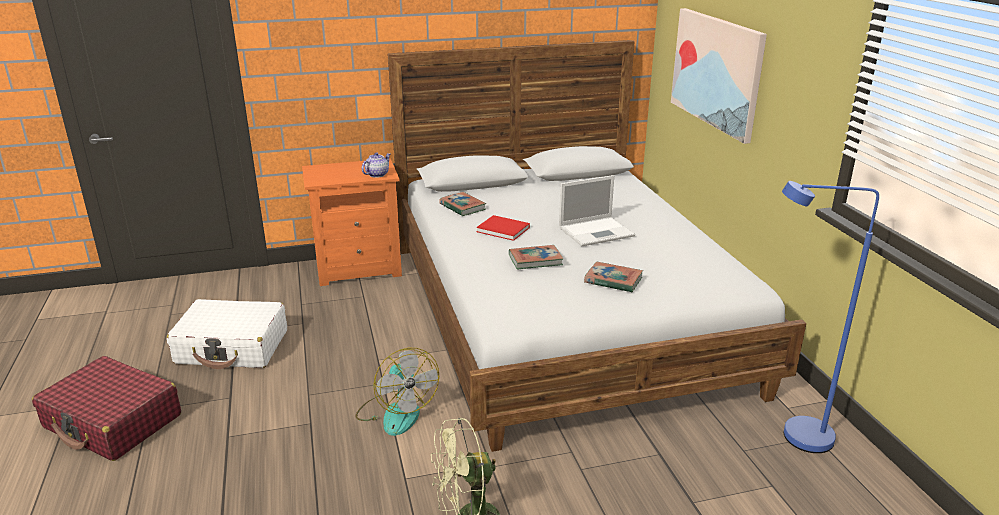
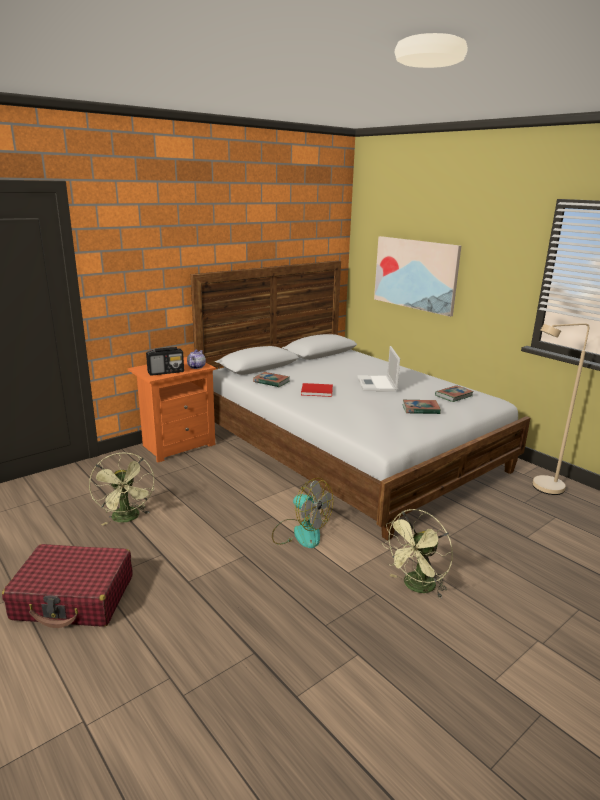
camera: 25 degrees left, 5 degrees down
(232, 347) = (127, 518): white suitcase -> green fan
(336, 177) = (166, 372): none -> radio
(535, 260) = (362, 405): book -> book (454, 396)
(597, 231) = (377, 384): laptop -> laptop turned 135 degrees clockwise
(794, 436) = (540, 488): blue floor lamp -> beige floor lamp

